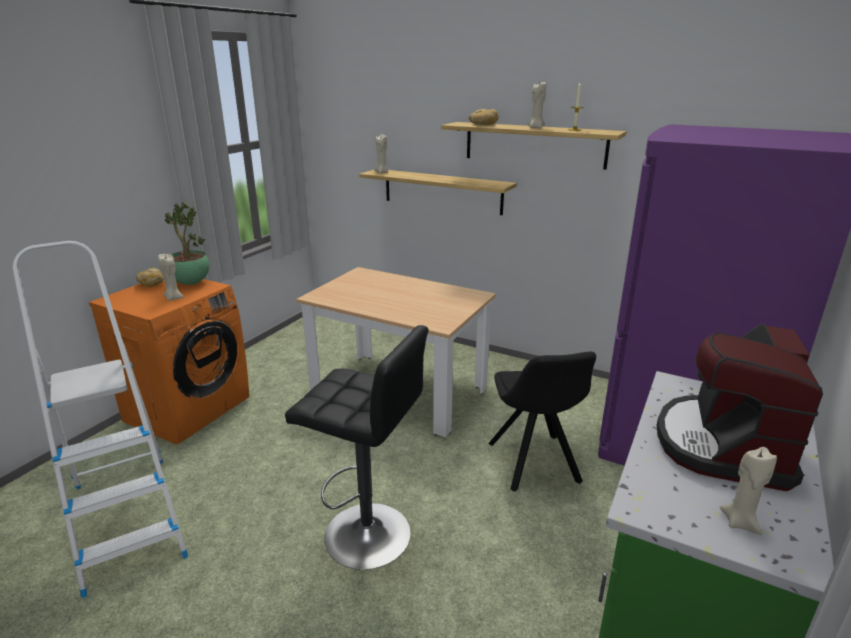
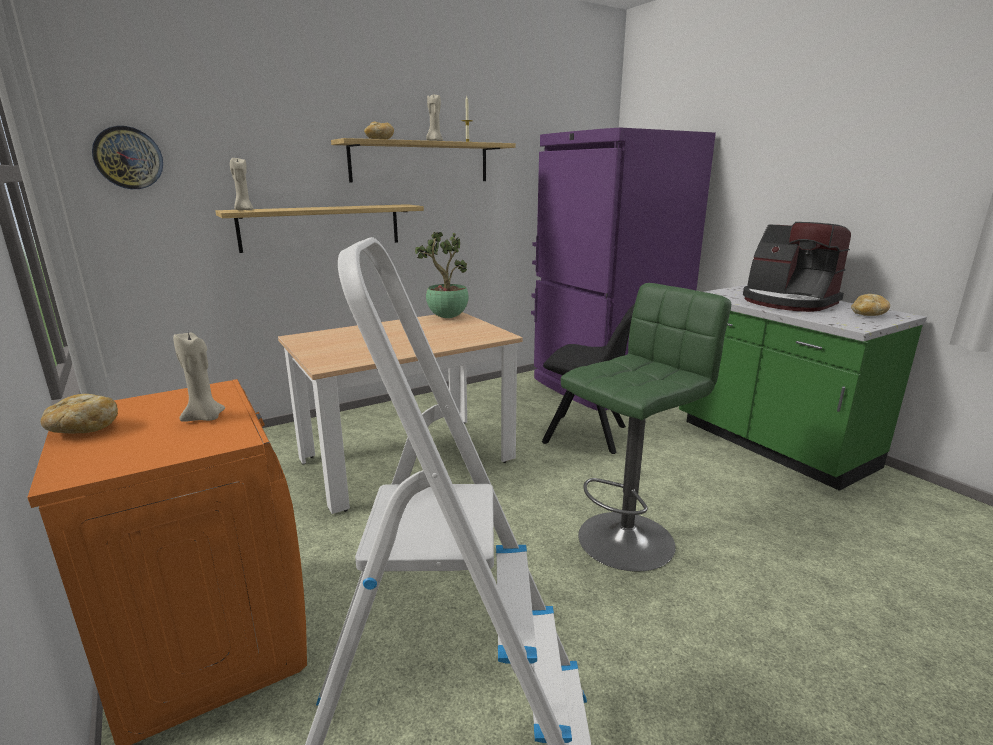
camera: 60 degrees left, 5 degrees down
(190, 283) = (159, 401): potted plant -> potted plant (446, 317)
(337, 130) = (128, 158): none -> wall clock
(368, 536) = (627, 540): black stool -> green stool
(740, 522) = (868, 315): beige candle -> bread

